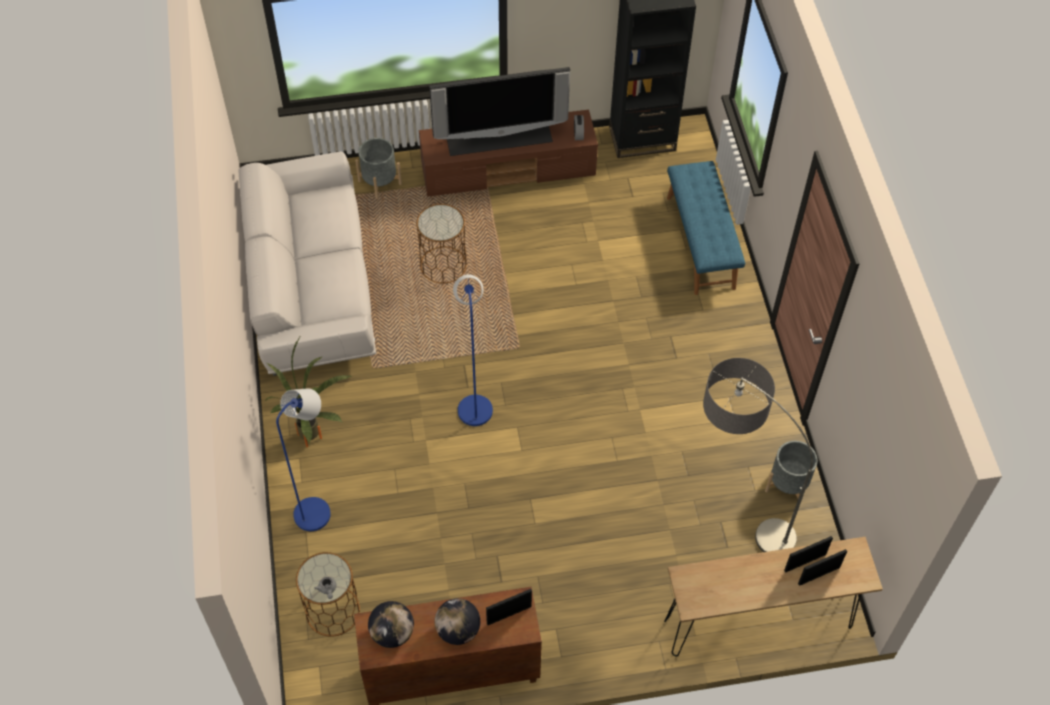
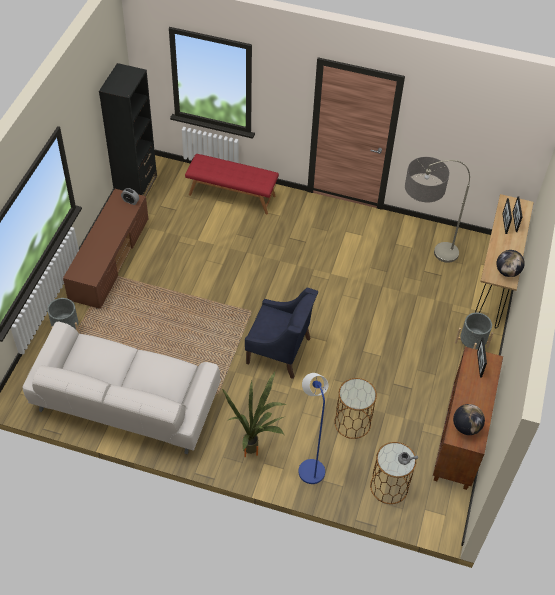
camera: 65 degrees left, 5 degrees down
(443, 265) = (161, 323): brown side table -> brown side table (352, 423)
(458, 630) = (478, 393): globe -> globe (507, 272)
(474, 404) = (279, 351): blue floor lamp -> blue armchair
(499, 137) = (102, 239): television -> none
(701, 242) = (232, 195): blue bench -> red bench
(788, 484) = (415, 232): grey planter -> grey planter (471, 345)

